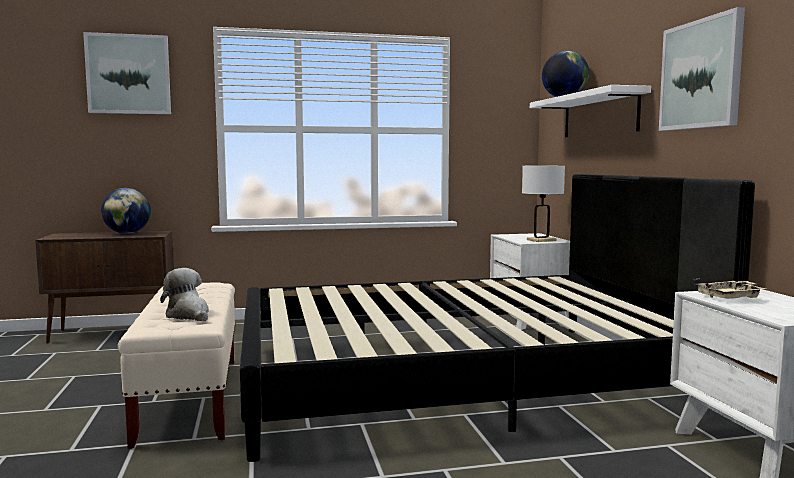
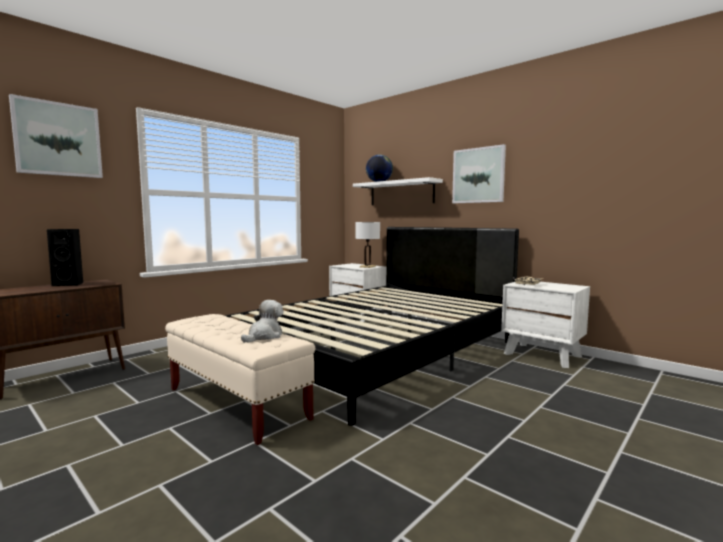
camera: 35 degrees left, 0 degrees up
(127, 233) = (70, 284): globe -> black speaker
(189, 315) = (264, 336): plush toy -> plush toy turned 105 degrees clockwise

